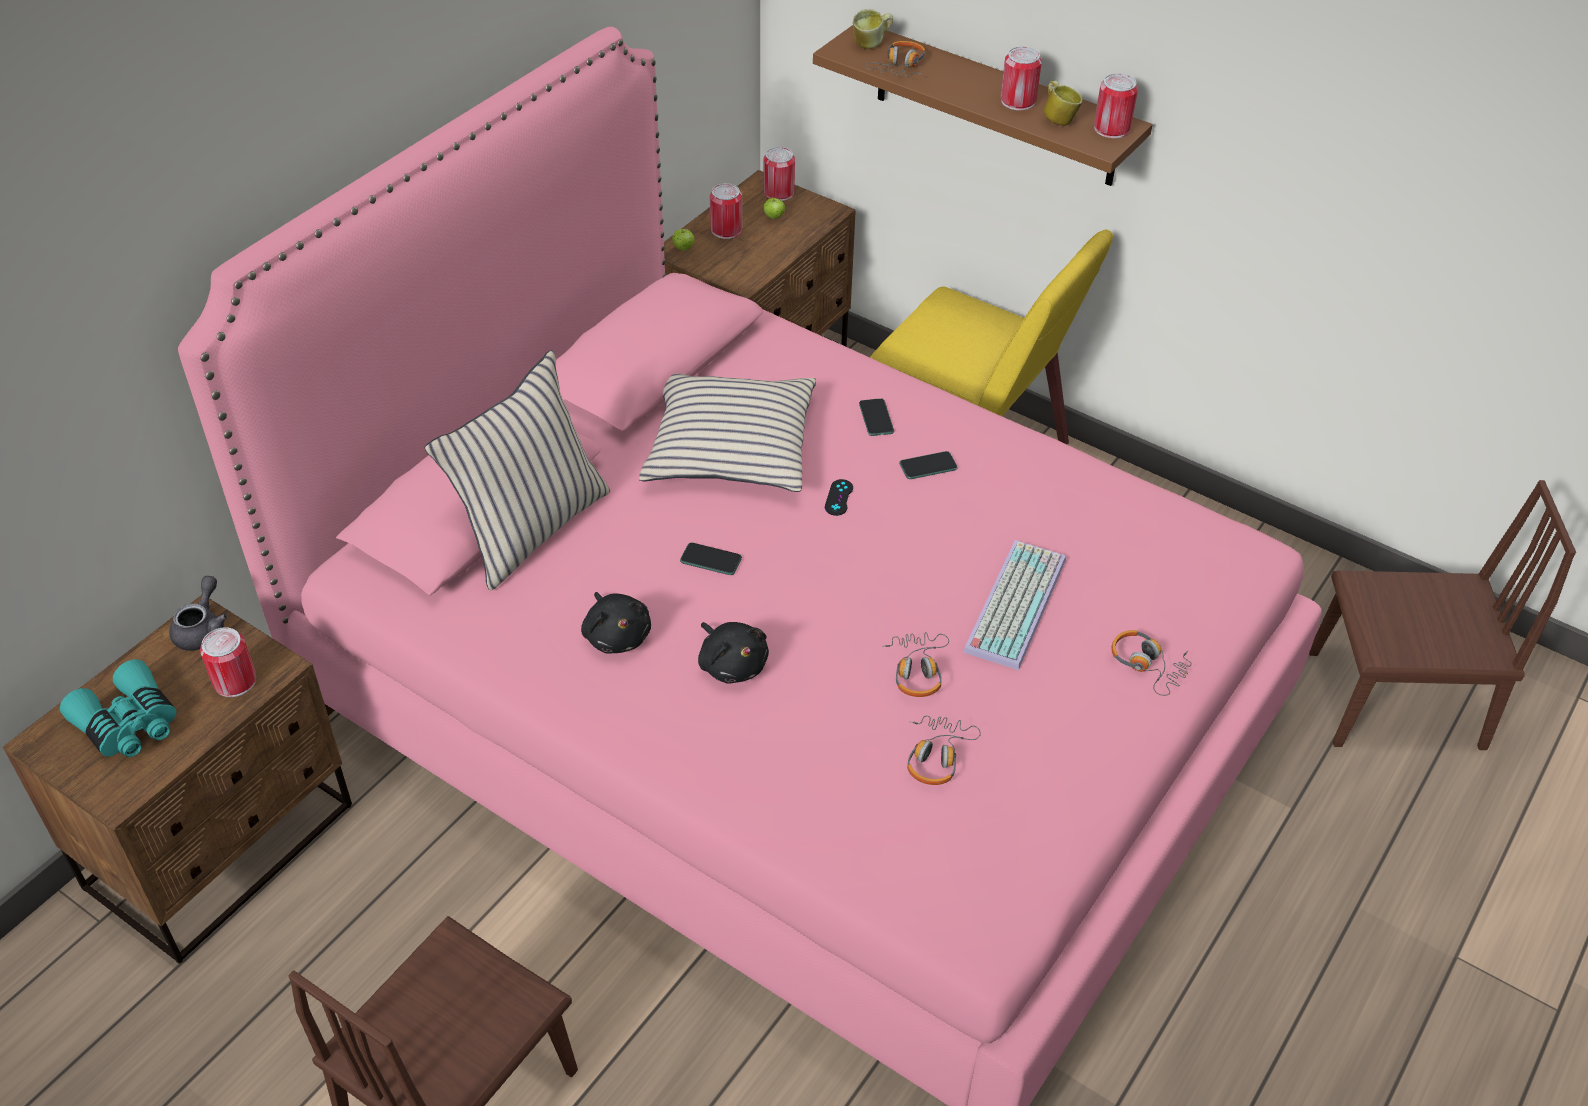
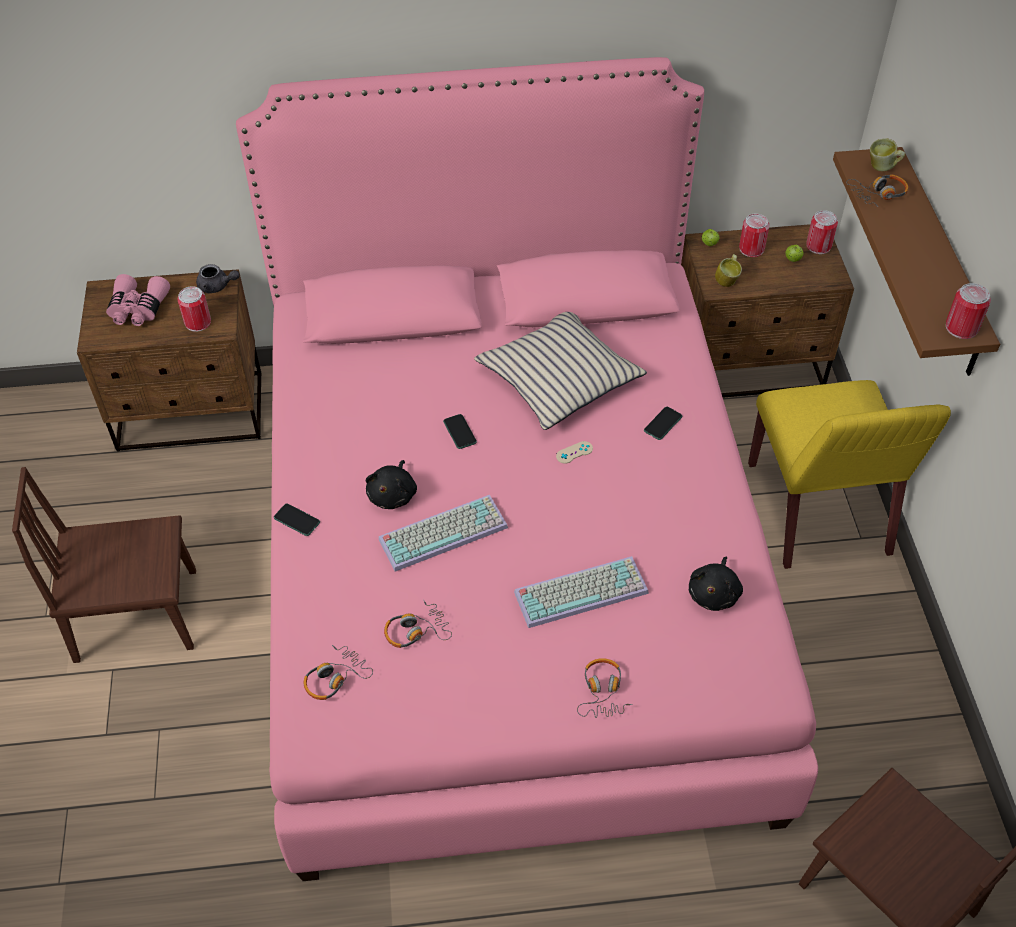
camera: 50 degrees right, 5 degrees up
(129, 724) = (138, 309): turquoise binoculars -> pink binoculars
(202, 629) = (217, 286): grey teapot -> grey teapot turned 45 degrees clockwise
(530, 528) = (401, 345): beige pillow -> none
(617, 635) = (363, 434): black plush toy -> black plush toy (714, 593)
(829, 654) = (444, 531): none -> keyboard
(839, 497) = (574, 452): black game controller -> beige game controller
(917, 670) = (473, 579): headphones -> headphones (335, 678)
(928, 466) = (650, 475): phone -> phone (297, 520)
(1018, 101) = (924, 267): can -> none
(1058, 119) = (933, 297): mug -> mug (728, 280)

